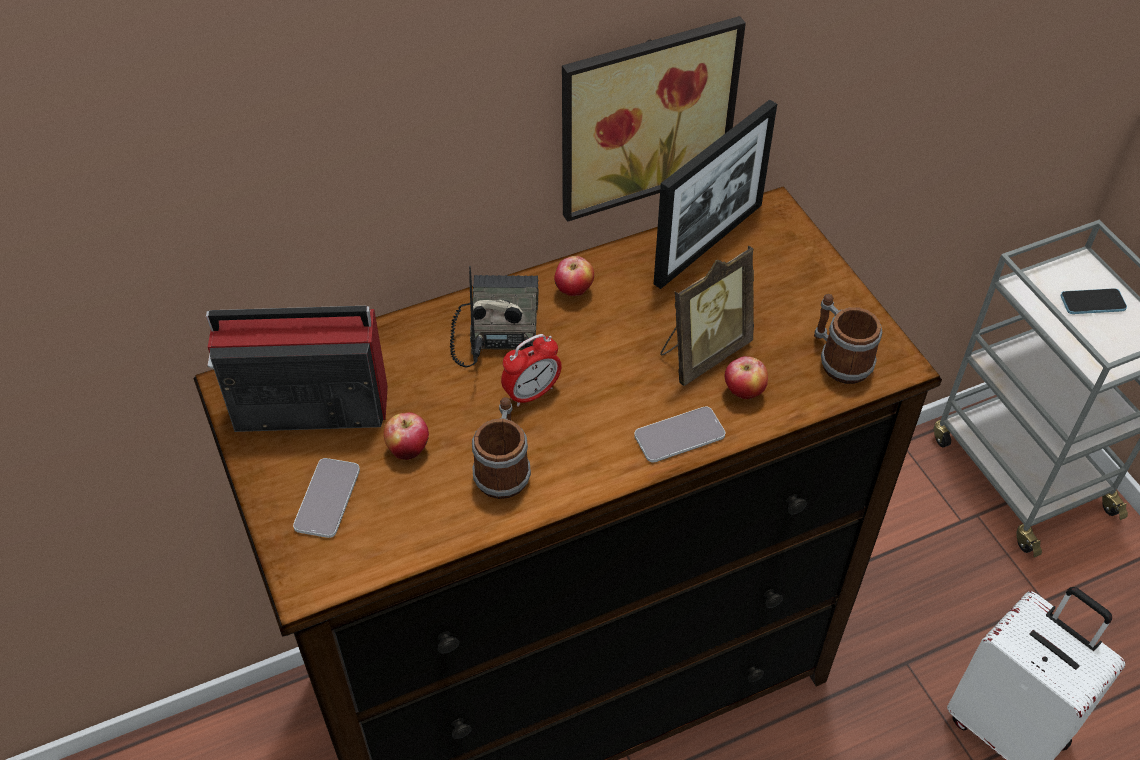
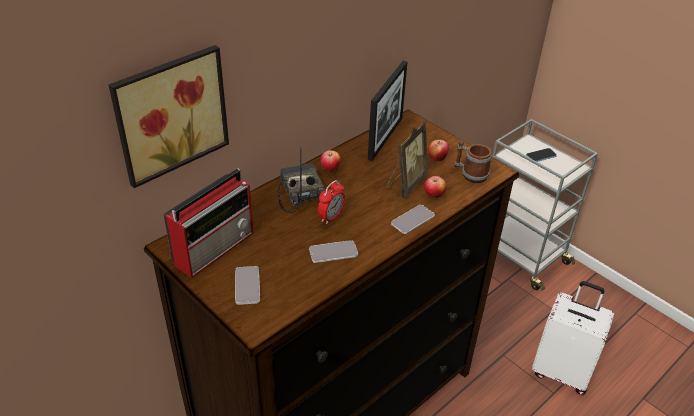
camera: 20 degrees left, 10 degrees down
(306, 407) = (215, 247): radio -> radio turned 150 degrees clockwise
(408, 449) = (280, 254): apple -> apple (437, 158)
(503, 469) = (333, 252): mug -> phone
(644, 114) = (347, 74): picture -> picture (169, 113)

